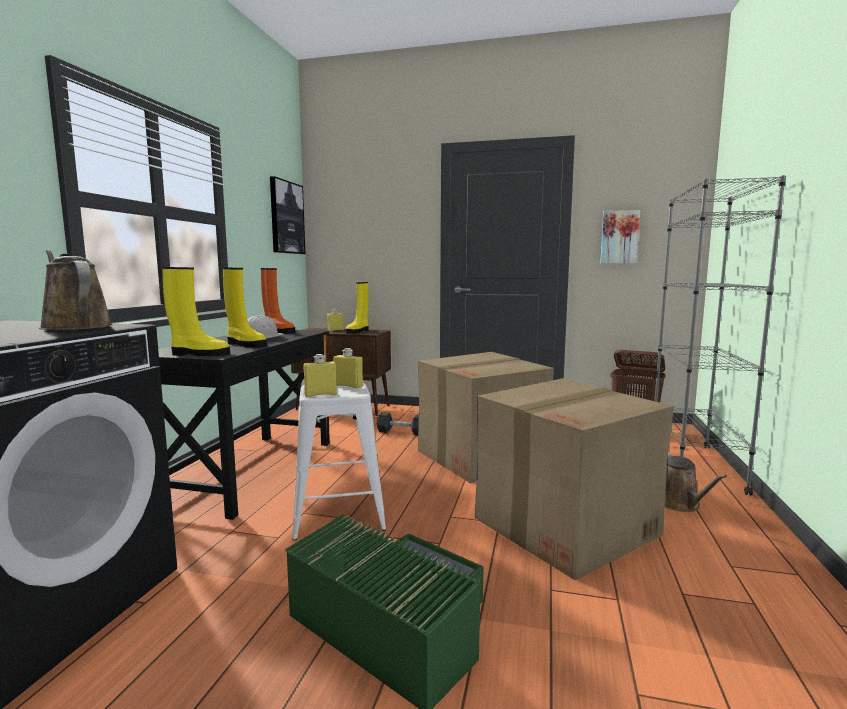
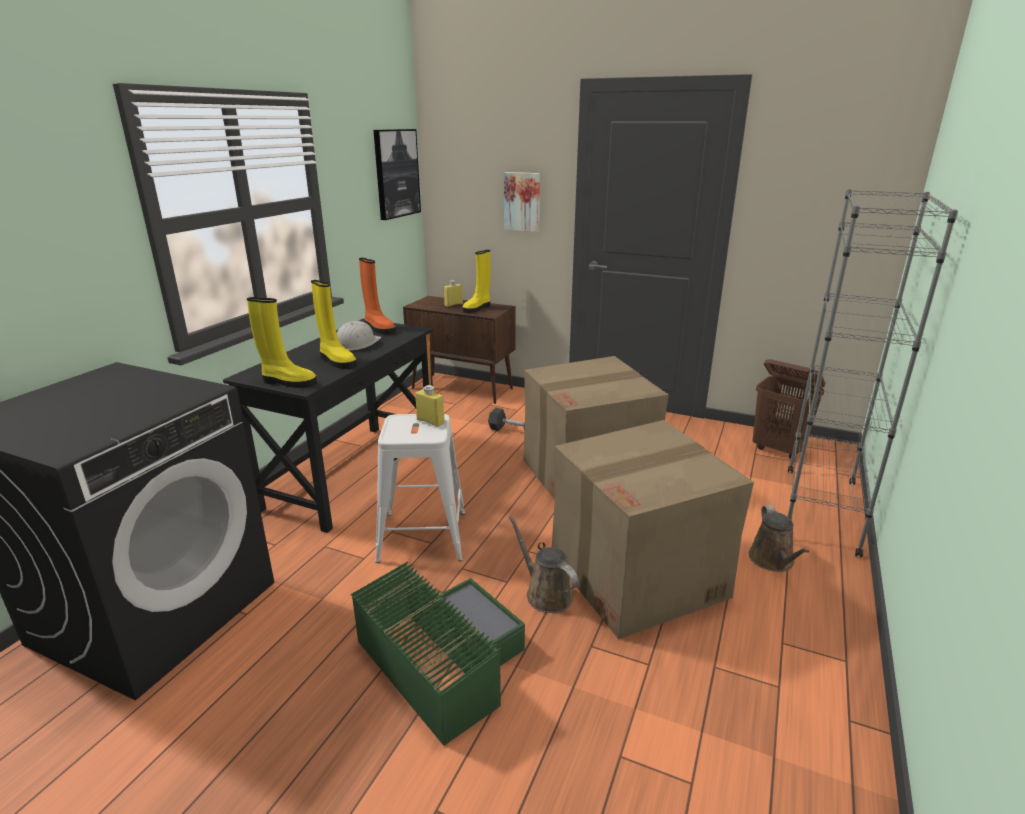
camera: 10 degrees right, 15 degrees up
(74, 327) = (167, 391): brown watering can -> brown watering can (545, 593)
(320, 395) = (398, 436): yellow bottle -> none
(619, 237) = (795, 214): picture -> picture (522, 201)

